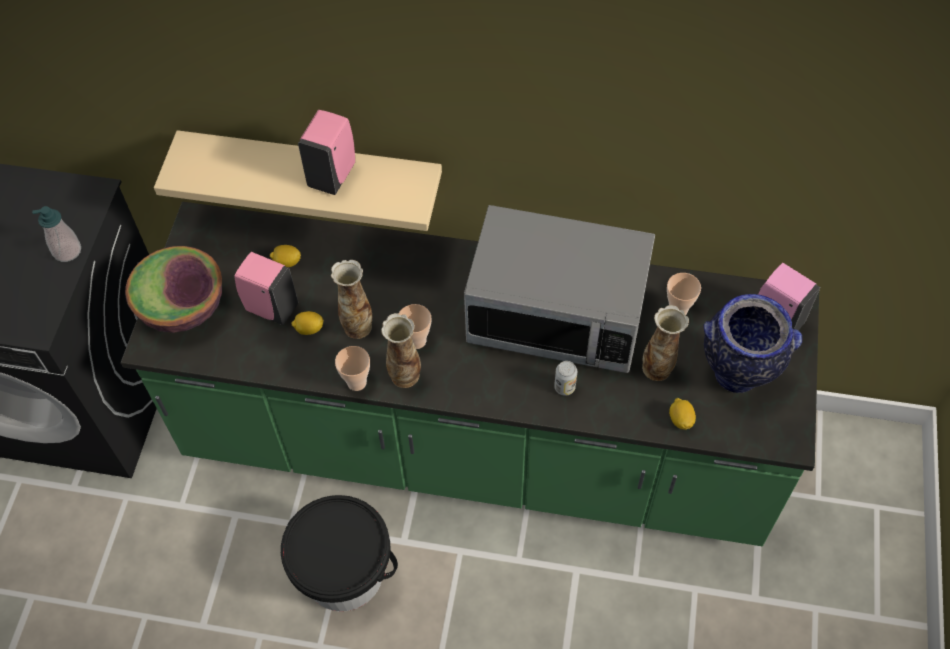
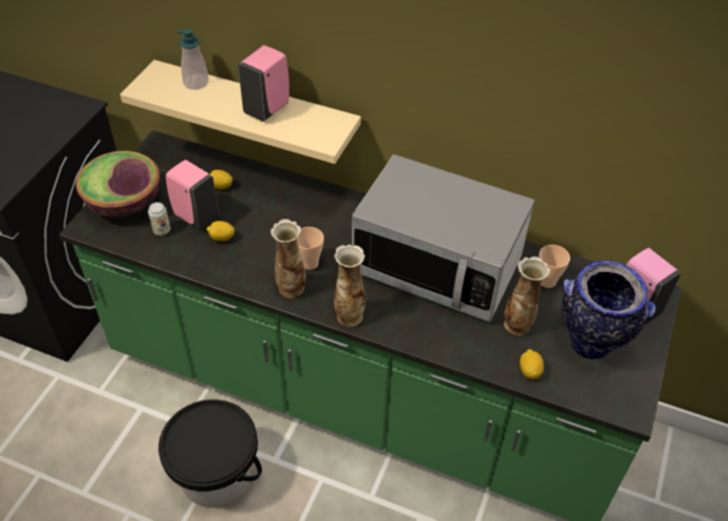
camera: 10 degrees right, 10 degrees down
(67, 251) = (45, 143): soap dispenser -> soap dispenser (196, 83)
(356, 382) = (248, 285): cup -> none
(357, 326) = (263, 243): vase -> vase (349, 315)
(564, 387) = (429, 324): can -> can (161, 230)

